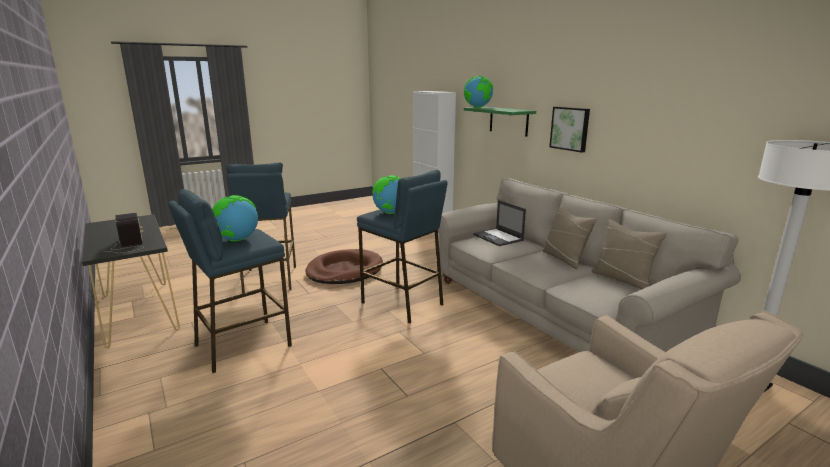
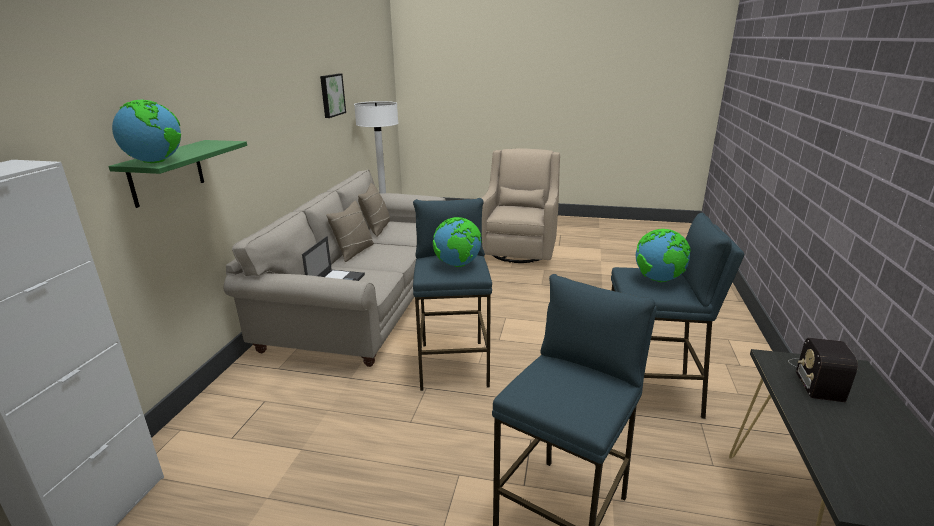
camera: 135 degrees left, 5 degrees up
(344, 270) = (434, 464): brown dog bed -> none
(570, 128) = (247, 147): picture -> picture (331, 95)

